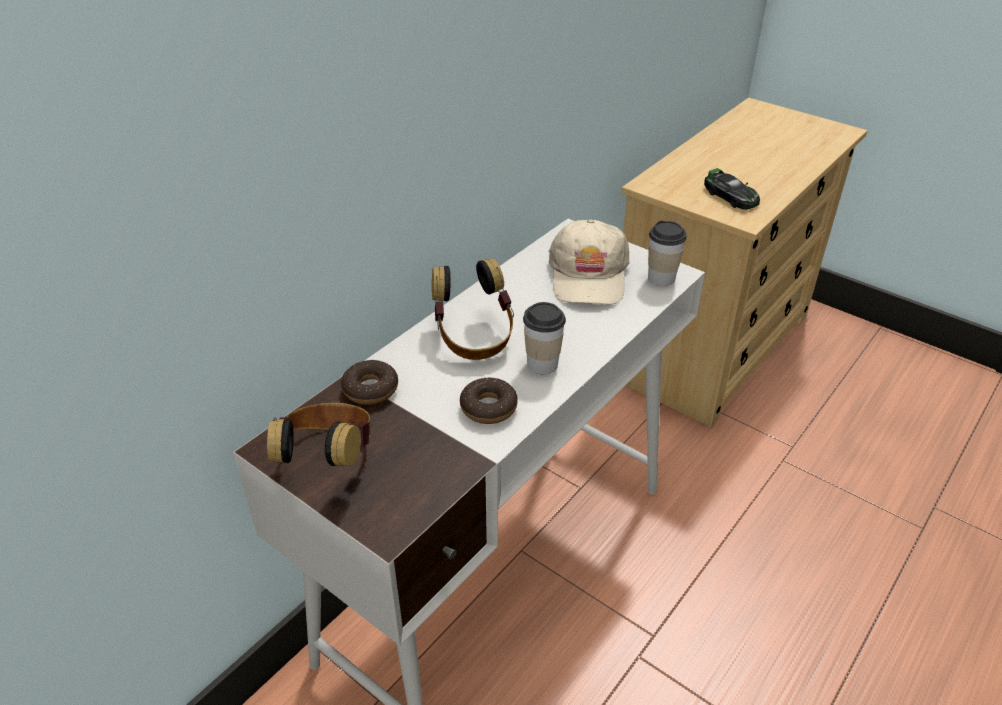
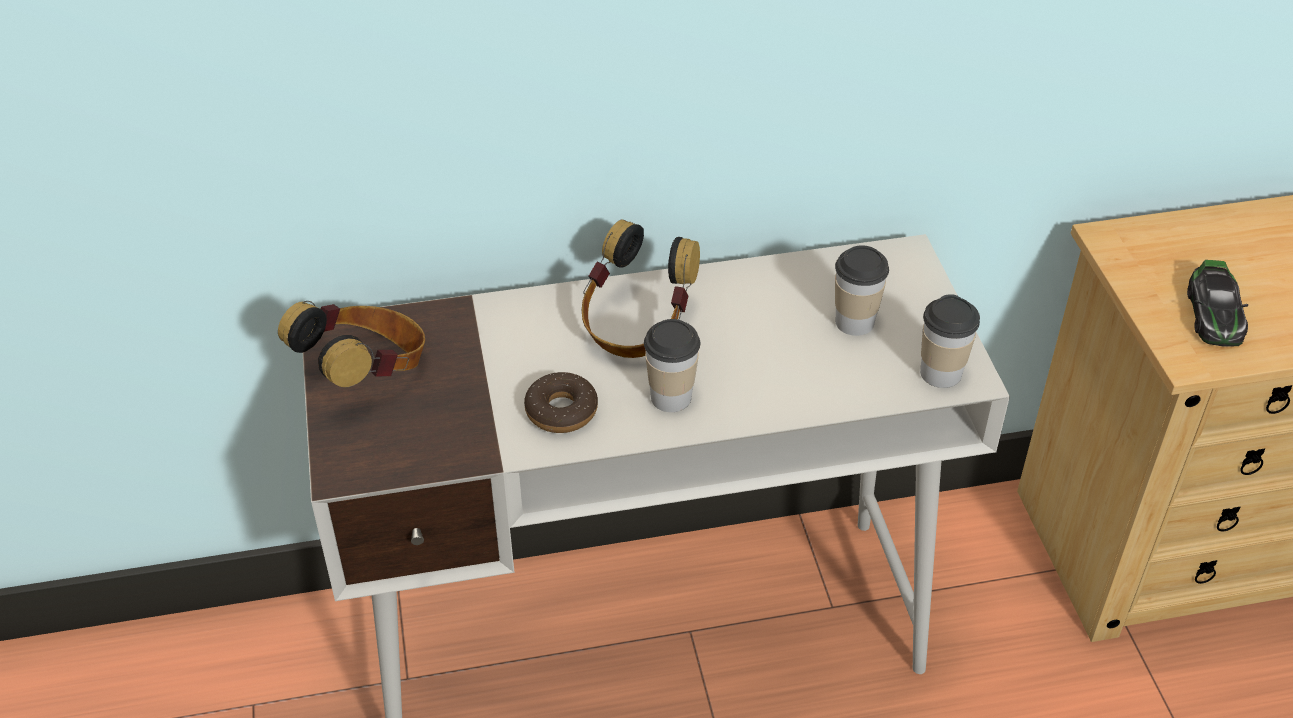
camera: 40 degrees right, 5 degrees up
(370, 389) = (476, 324): donut -> none
(588, 275) = (854, 322): beige cap -> cup

